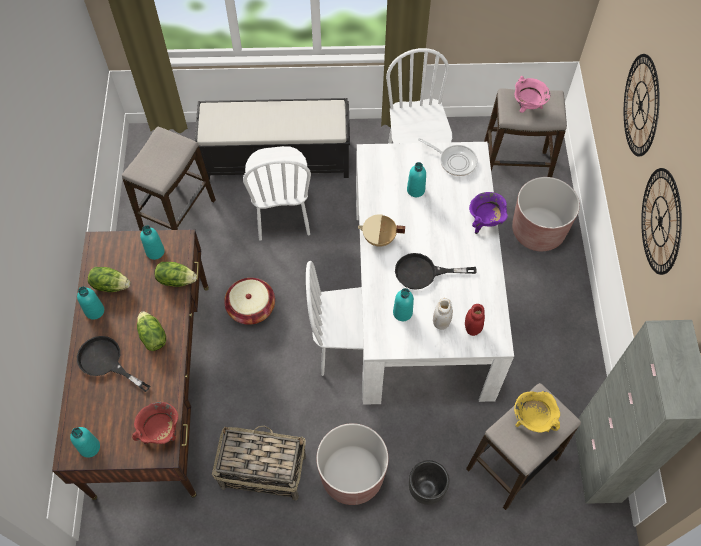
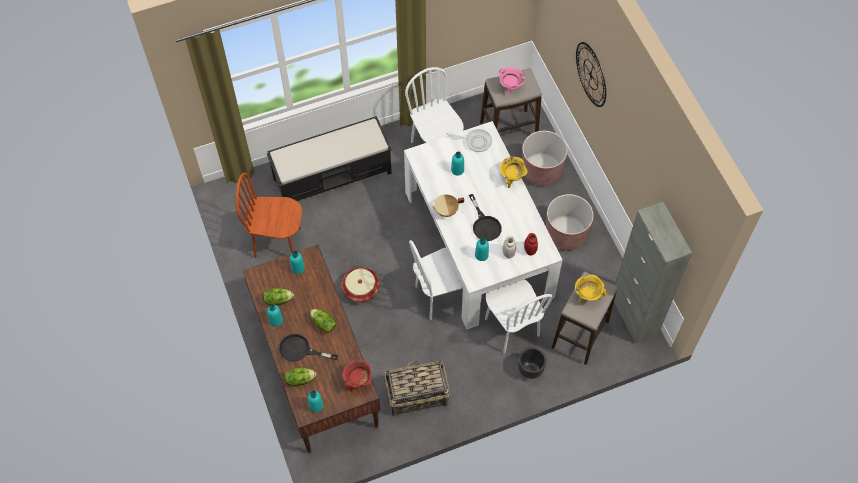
camera: 20 degrees left, 0 degrees up
(176, 279) = (321, 282): lettuce -> lettuce (300, 379)
(178, 217) = (277, 242): stool -> brown chair
(282, 216) = (354, 217): white chair -> white chair (511, 327)
(352, 475) = (478, 377): brown planter -> brown planter (566, 234)
(423, 273) = (484, 224): black frying pan -> black frying pan turned 90 degrees counterclockwise
(485, 222) = (512, 178): purple cooking pot -> yellow cooking pot
(661, 221) = (626, 146): wall clock -> none

